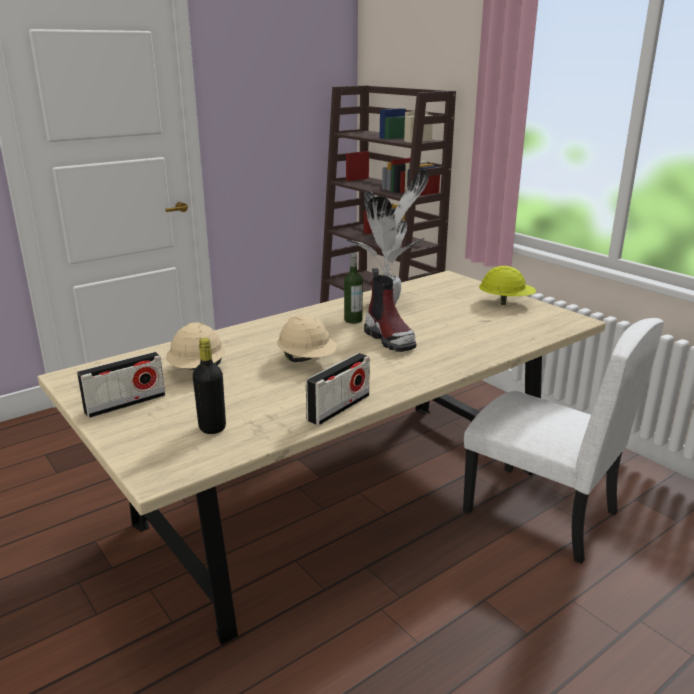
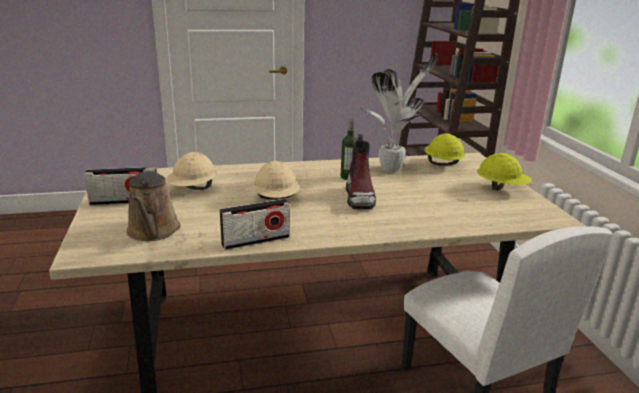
camera: 25 degrees right, 0 degrees up
(212, 428) = (153, 232): black bottle -> brown watering can
(428, 288) = (442, 164): none -> yellow hard hat

